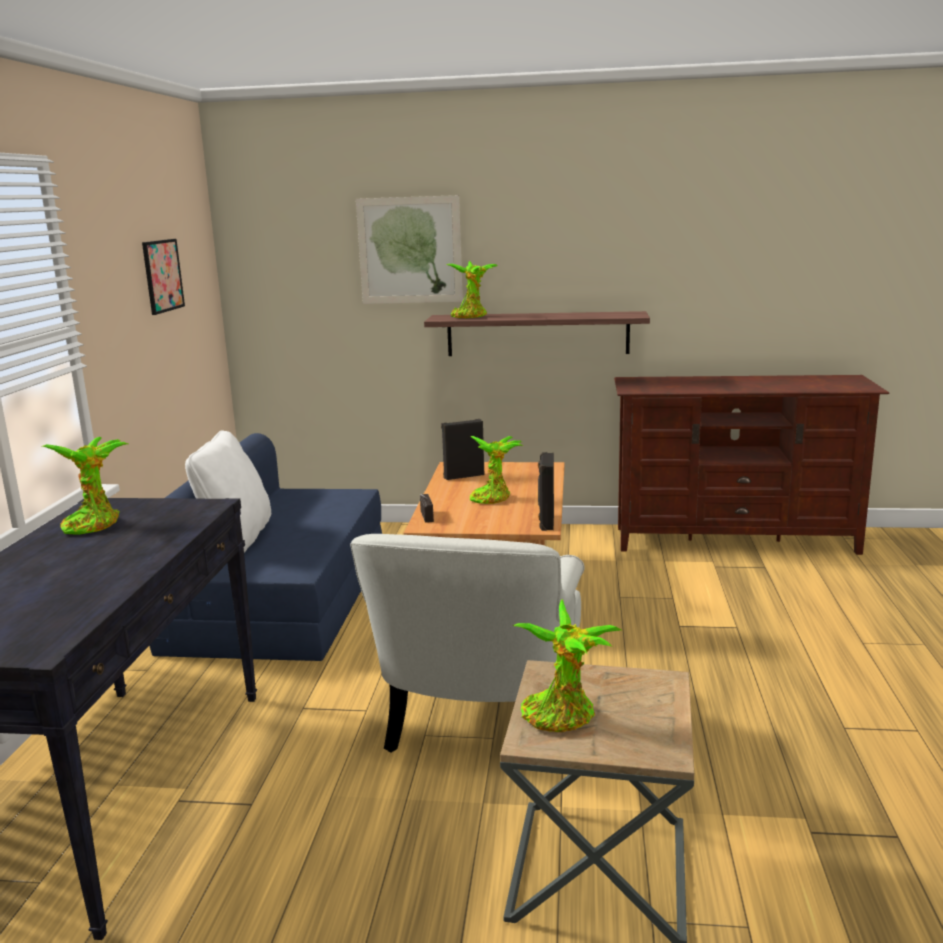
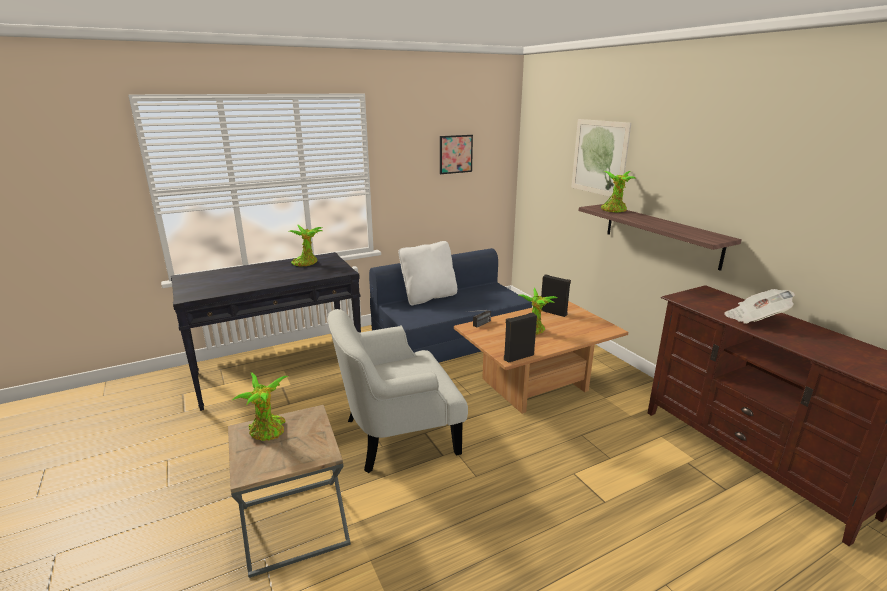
camera: 55 degrees right, 5 degrees up
(712, 384) = (755, 319): none -> newspaper

